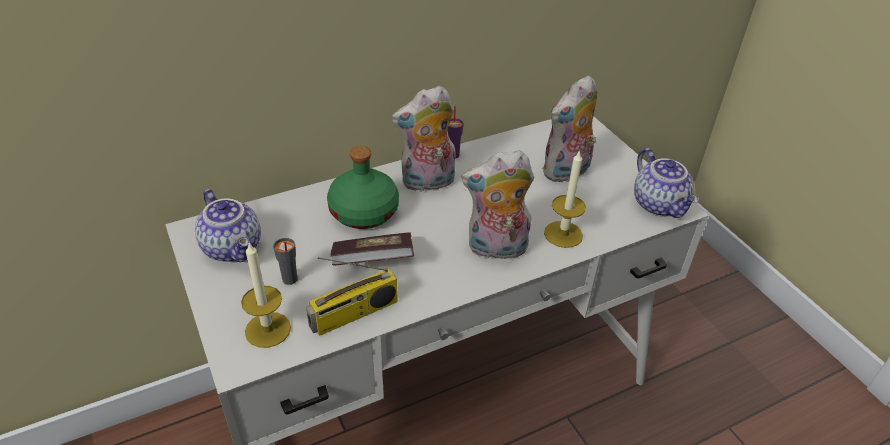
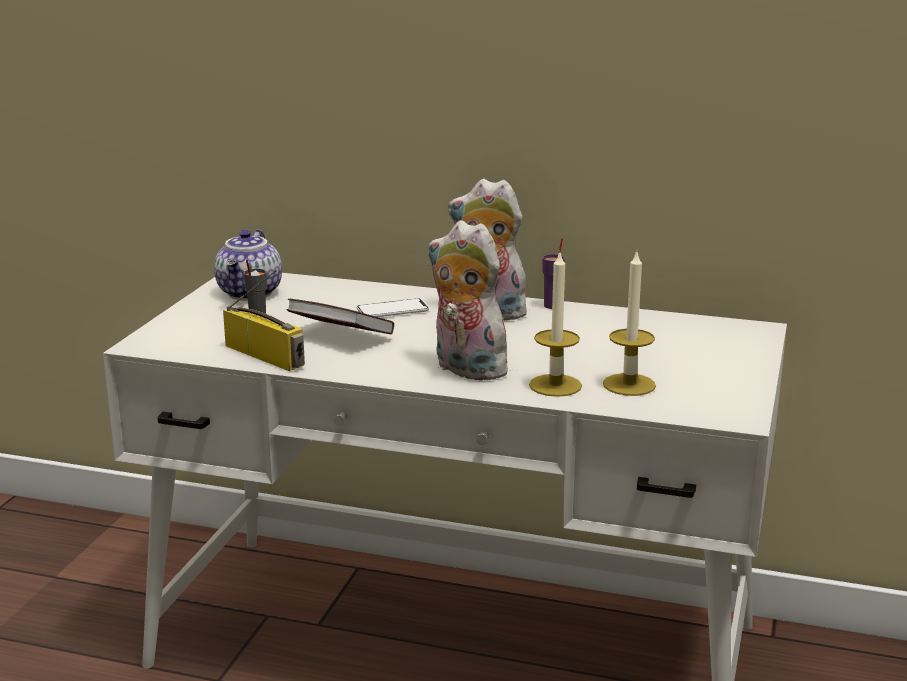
camera: 45 degrees right, 20 degrees down
(268, 329) = (192, 338): candle -> candle (629, 384)
(354, 314) = (266, 356): radio -> radio turned 150 degrees counterclockwise
(365, 212) = (392, 310): green bottle -> phone
(566, 172) = (654, 353): plush toy -> none
(660, 205) = (719, 408): teapot -> none

